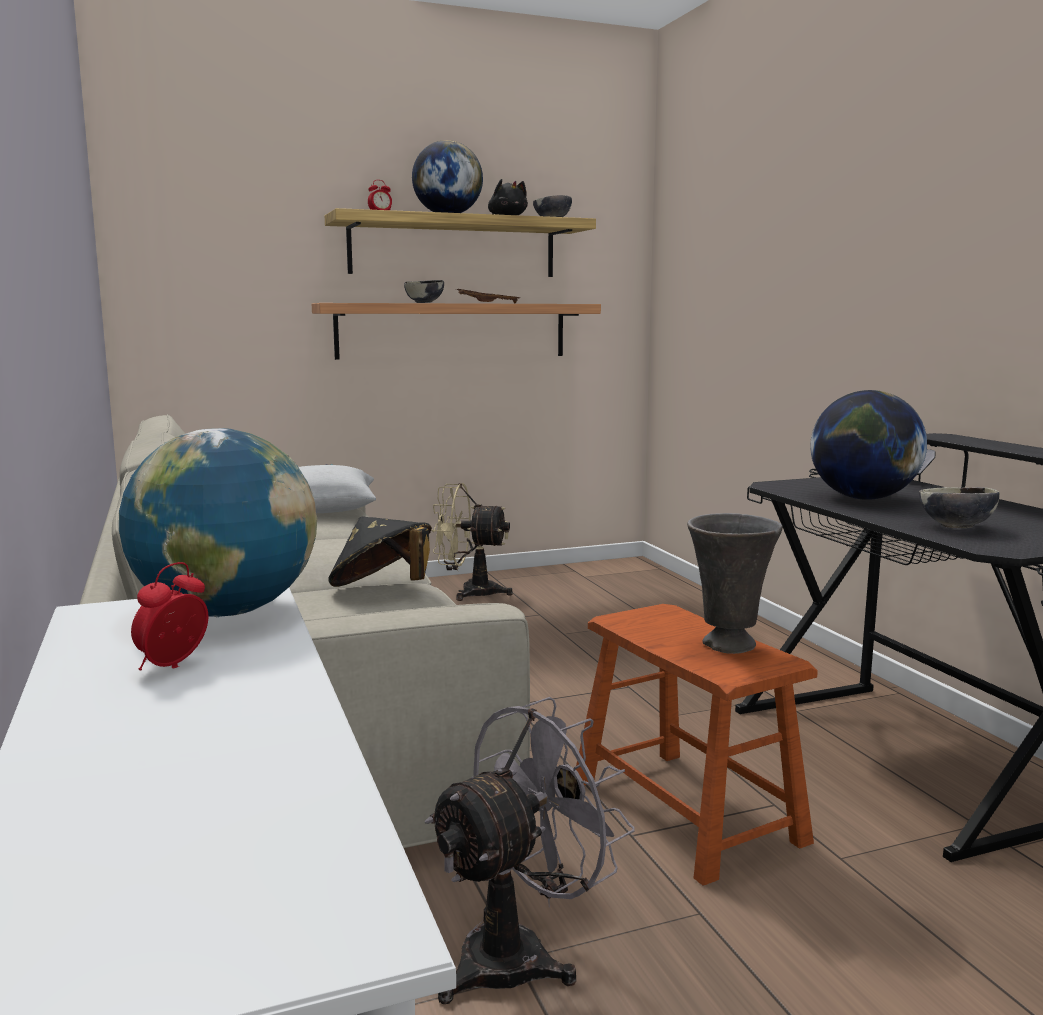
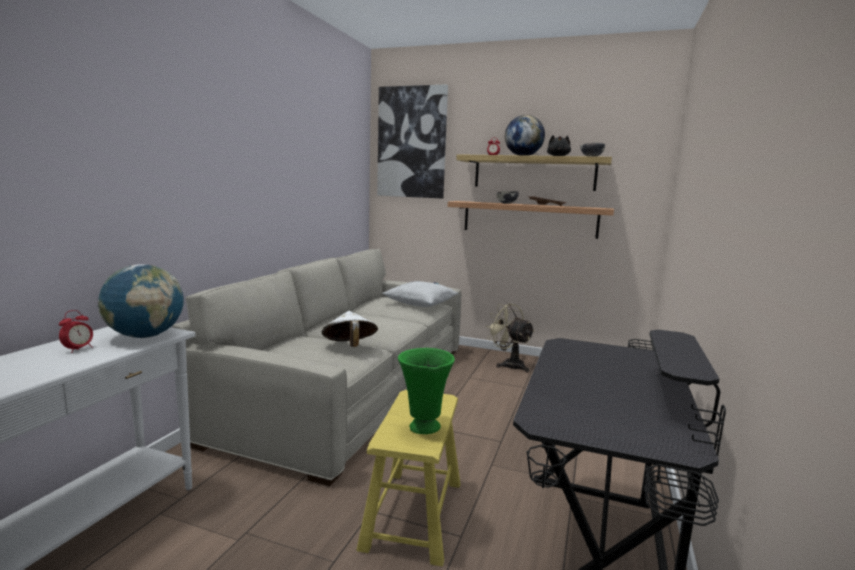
camera: 40 degrees right, 0 degrees up
(173, 666) = (78, 349): alarm clock -> alarm clock turned 135 degrees clockwise
(200, 183) = (412, 142): none -> picture
(382, 589) = (349, 347): black hat -> white hat
(520, 954) = (250, 531): grey fan -> none
(685, 811) = (413, 514): brown stool -> yellow stool
(728, 646) = (423, 427): grey vase -> green vase
(863, 498) = (586, 365): globe -> none
(955, 527) = (570, 401): bowl -> none

